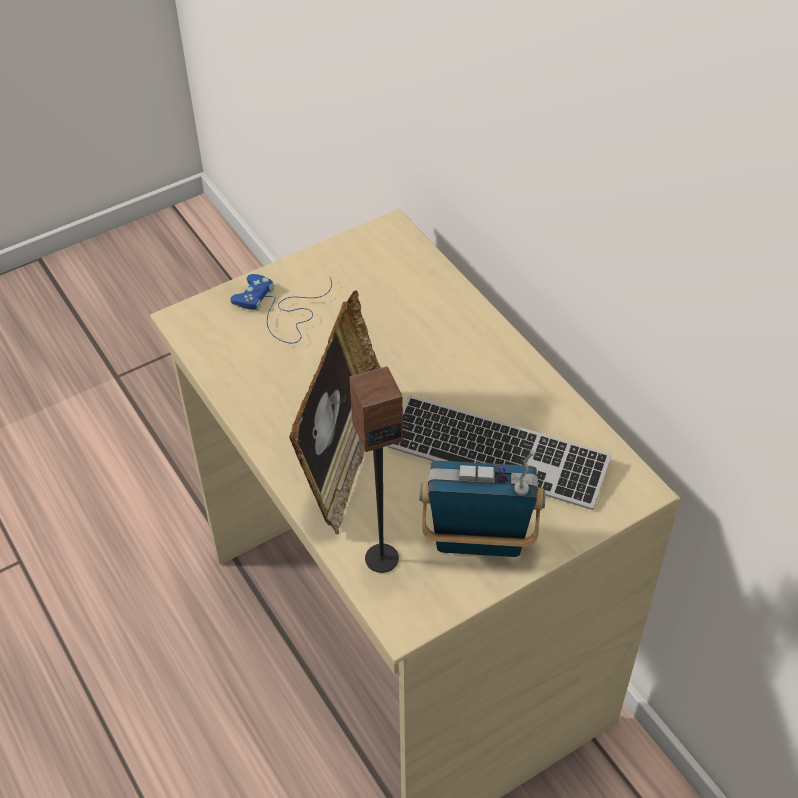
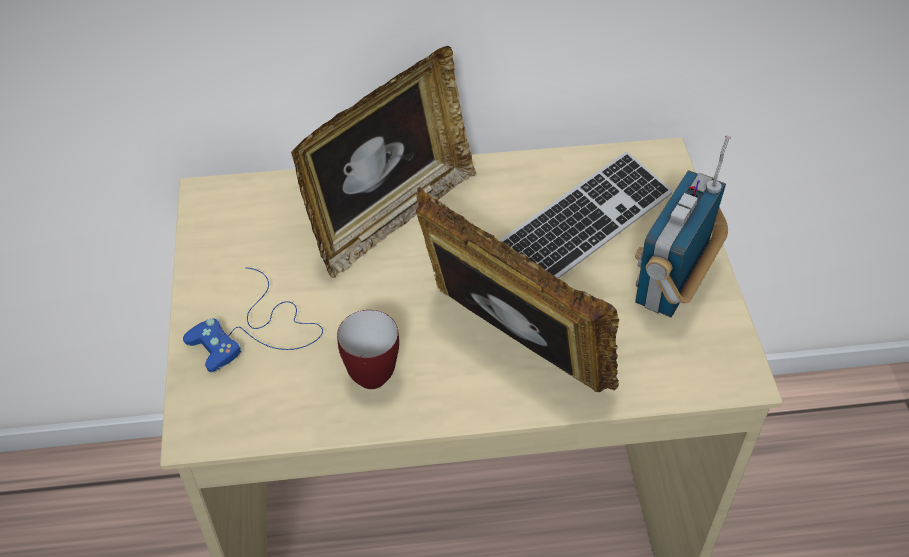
camera: 65 degrees left, 0 degrees up
(278, 383) = (367, 371): none -> mug
(381, 557) = (656, 366): speaker -> none
(437, 335) = (389, 216): none -> picture frame

